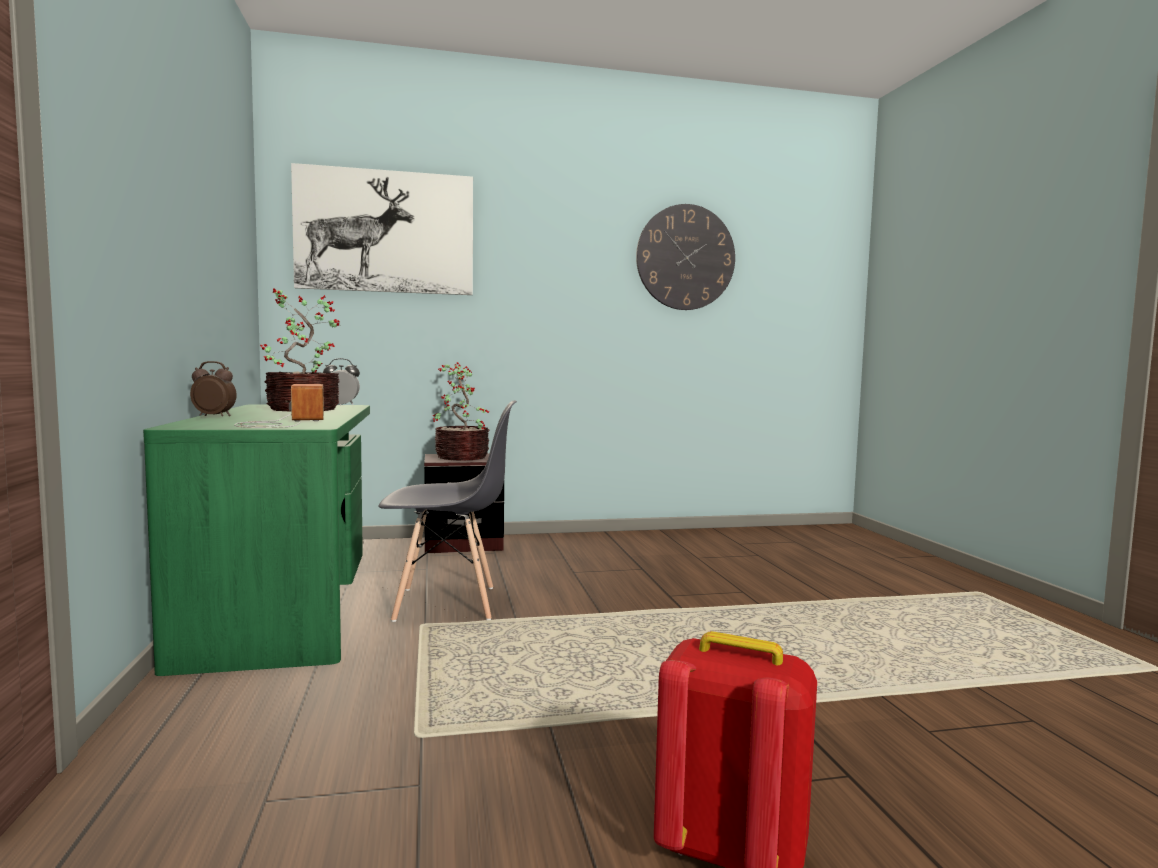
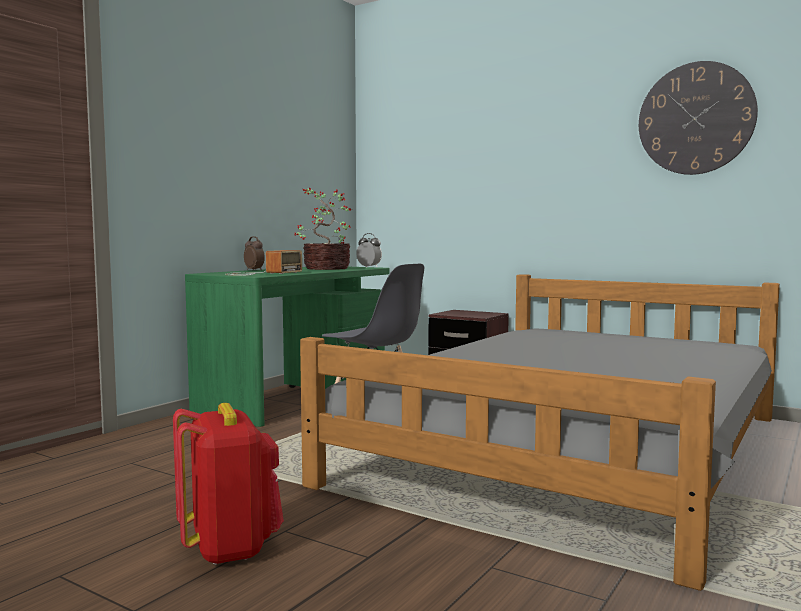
camera: 45 degrees right, 0 degrees up
(385, 232) = (430, 134): picture -> none
(460, 457) = (467, 313): potted plant -> none
(701, 589) = (573, 448): none -> grey bed

